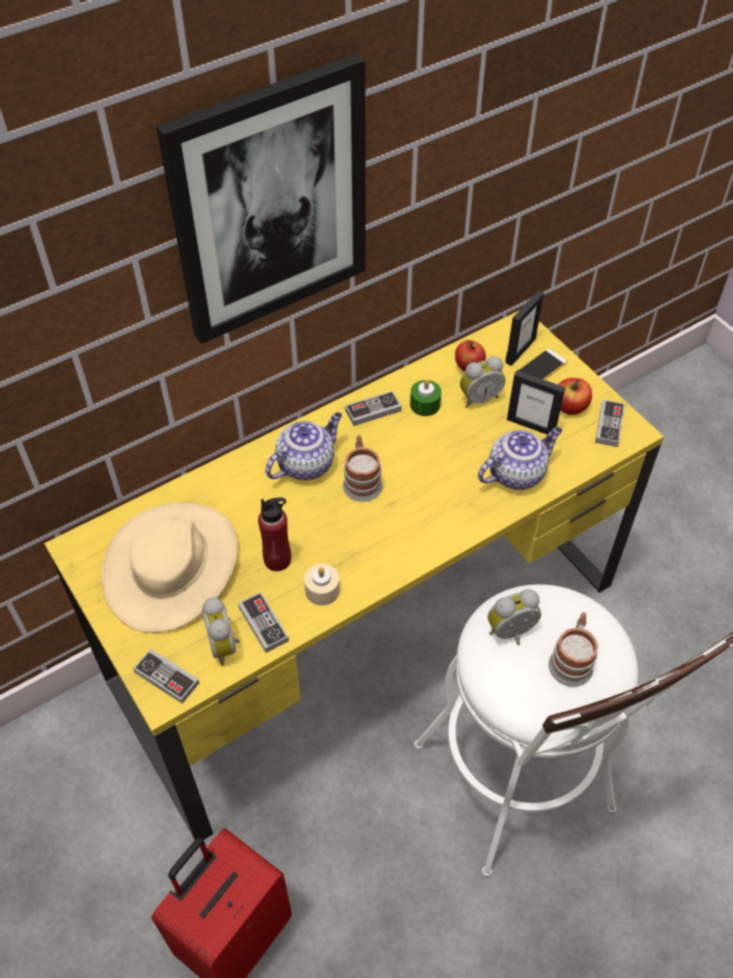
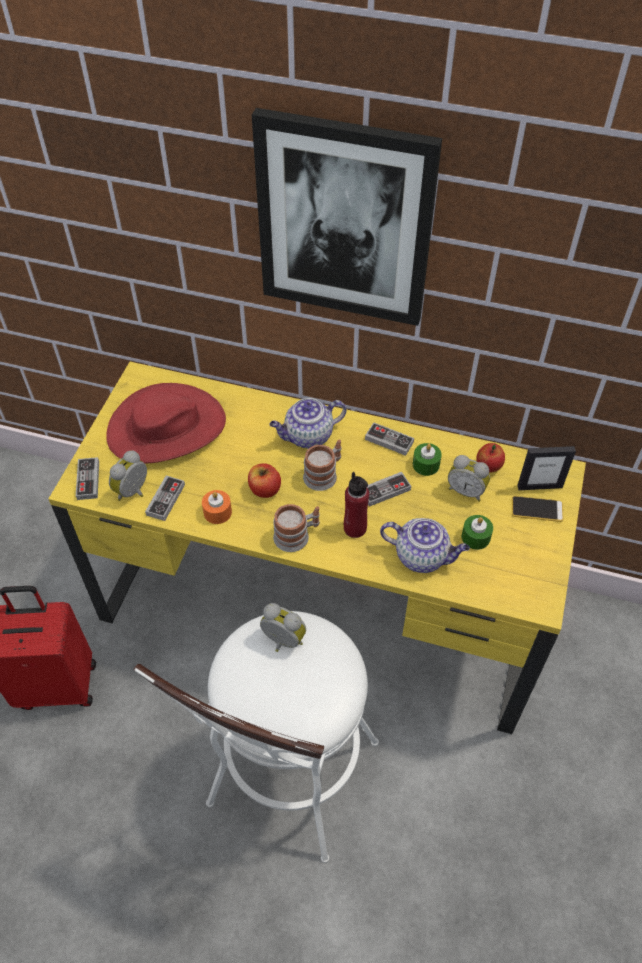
camera: 50 degrees right, 0 degrees up
(173, 567) = (166, 428): beige hat -> red hat
(277, 559) = (219, 474): red bottle -> red bottle (355, 528)
(306, 464) = (308, 437): teapot -> teapot turned 150 degrees clockwise
(322, 590) = (217, 512): beige candle -> orange candle
(531, 425) = (475, 537): picture frame -> green candle
(570, 407) = (520, 550): apple -> apple (264, 489)
(572, 660) = (293, 693): mug -> mug (297, 535)
(609, 425) = (531, 586): game controller -> game controller (385, 491)

